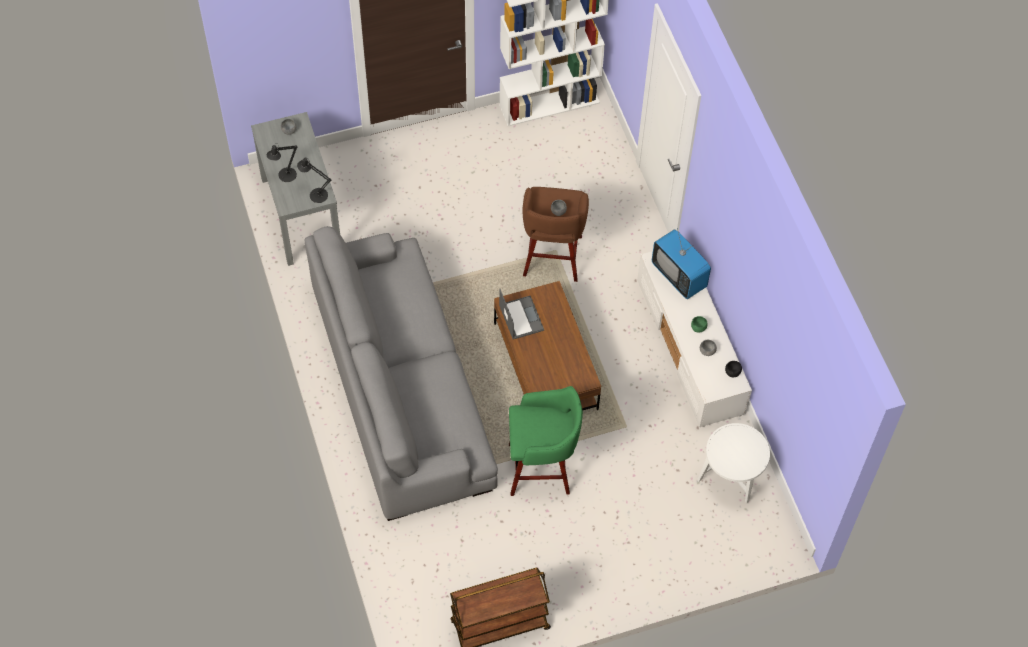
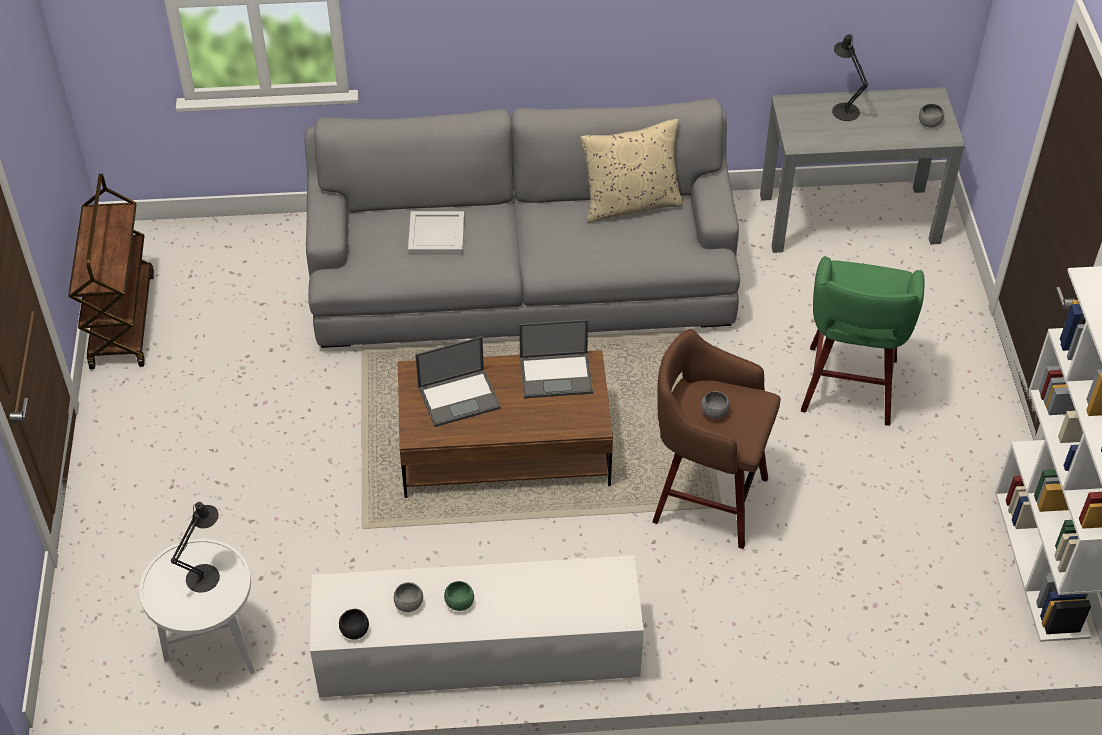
camera: 105 degrees right, 10 degrees down
(316, 194) = (803, 135): black table lamp -> black table lamp (206, 574)
(373, 297) = (630, 203): none -> beige pillow
(430, 401) = (437, 236): none -> white tray
(542, 469) = (333, 410): green stool -> green stool (848, 388)
(553, 364) = (460, 397): none -> laptop
(679, 276) = (573, 601): television -> none

